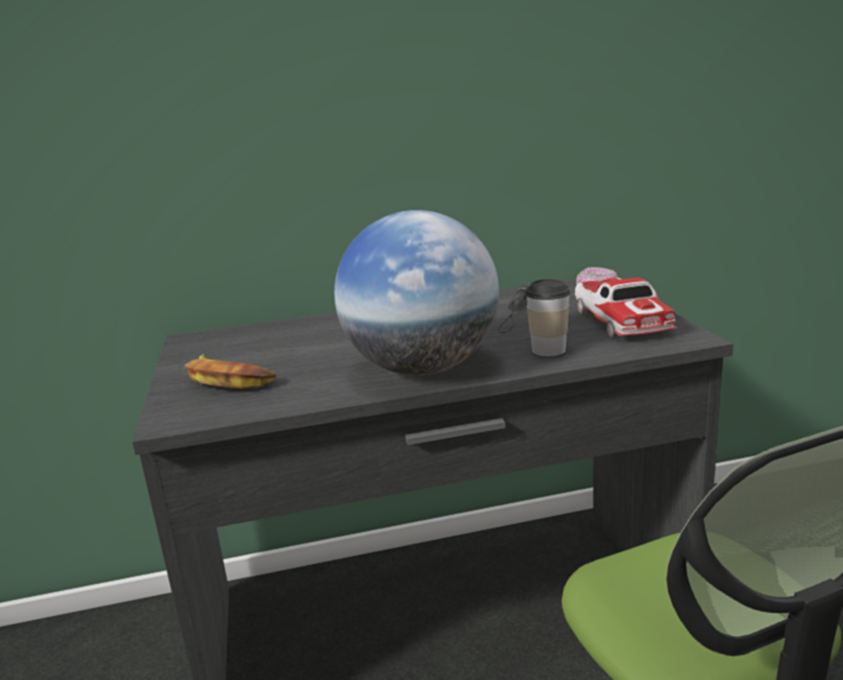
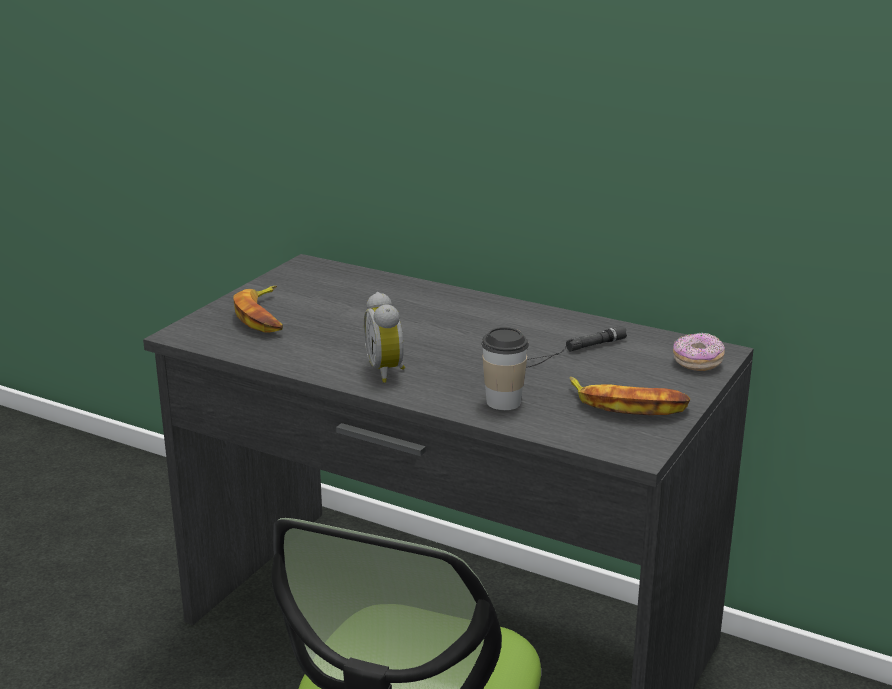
camera: 40 degrees right, 5 degrees up
(423, 368) = (388, 371): globe -> alarm clock
(621, 320) = (628, 405): toy car -> banana

